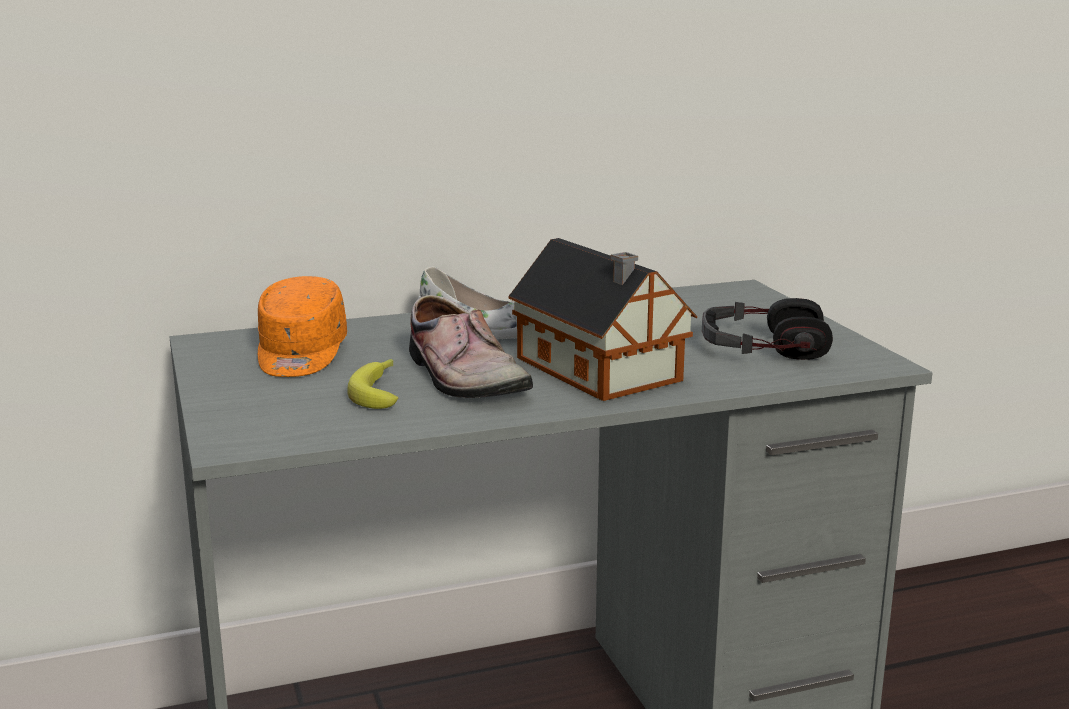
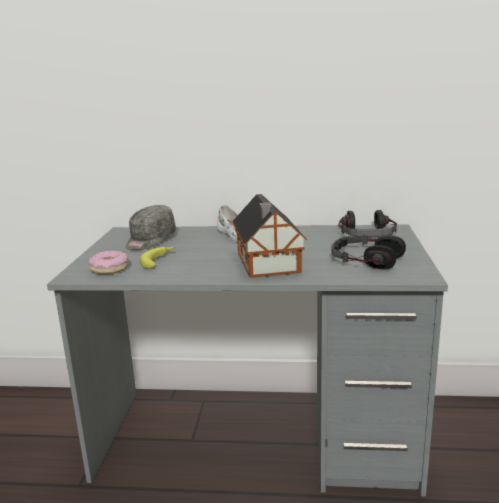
camera: 25 degrees right, 0 degrees up
(293, 419) = (109, 268): none -> donut
(300, 354) = (150, 240): orange cap -> grey cap
(460, 377) = (200, 258): shoe -> none
(709, 302) = (367, 234): none -> headphones

